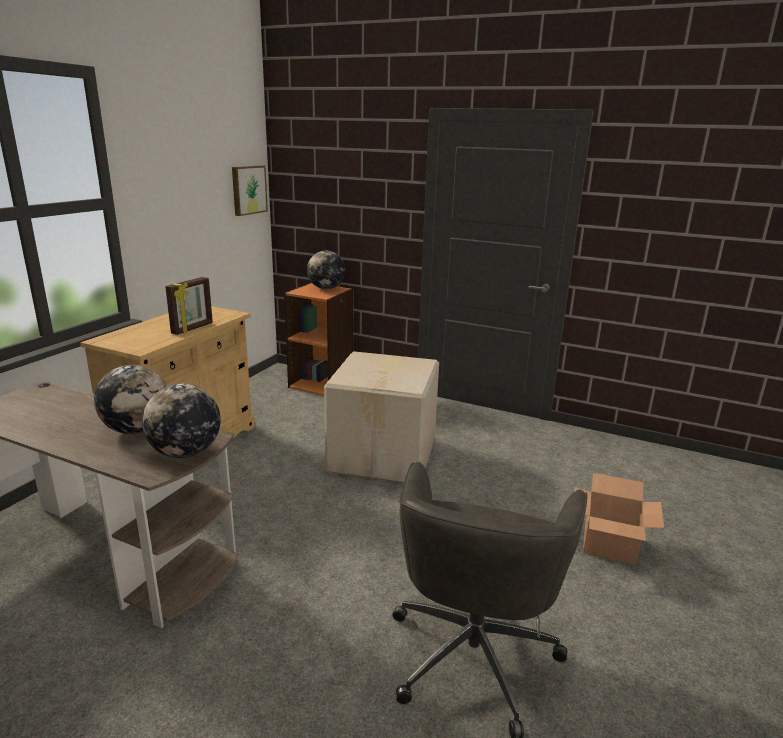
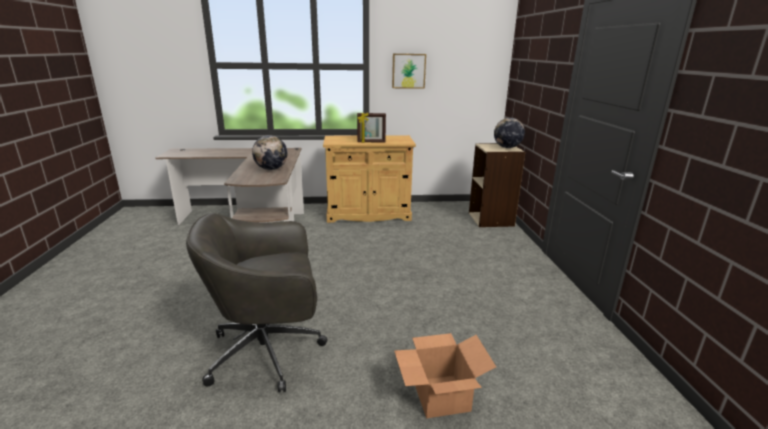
camera: 60 degrees right, 0 degrees up
(185, 453) = (258, 180): globe -> none
(248, 190) = (485, 69): picture -> picture (408, 71)
(321, 384) = (491, 219): orange bookcase -> beige bookcase
(384, 455) = (437, 265): cardboard box -> none

